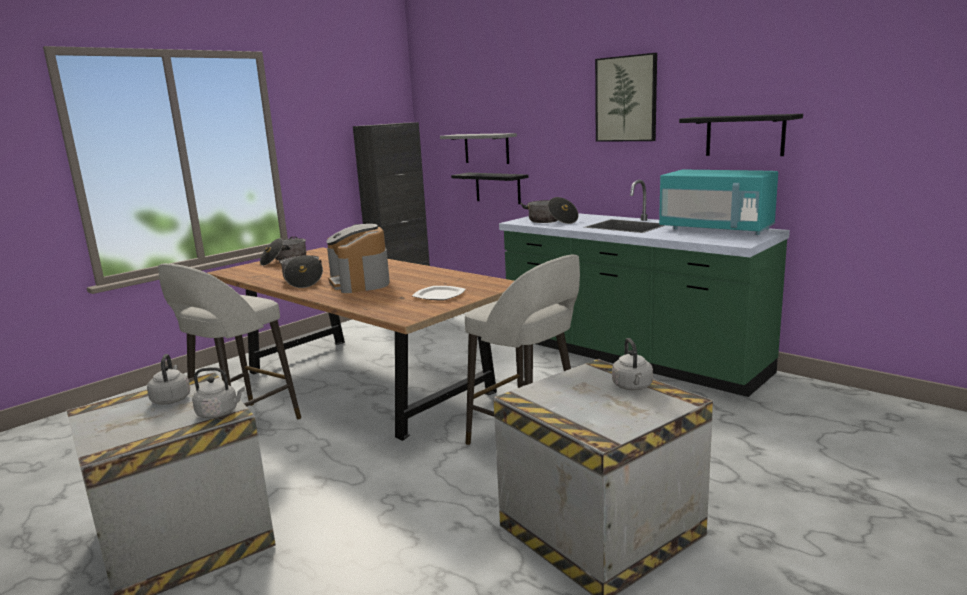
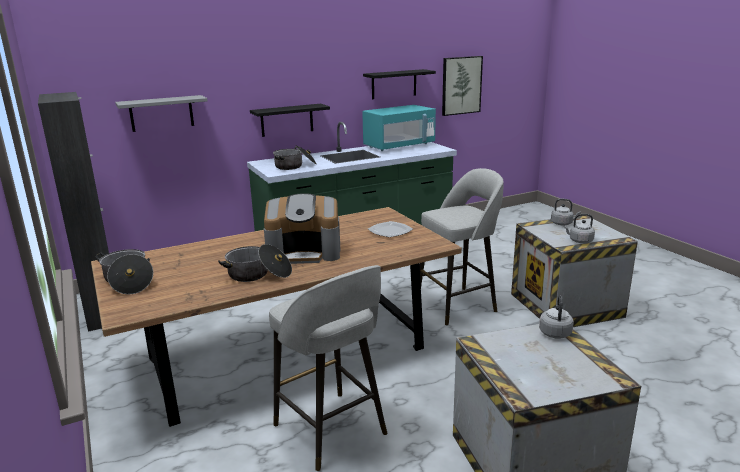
camera: 70 degrees left, 5 degrees up
(171, 399) = (515, 354): grey kettle -> grey kettle (579, 241)
(498, 188) = (180, 151): black shelf -> black shelf (287, 120)
(626, 99) = (311, 61): picture -> picture (461, 85)

